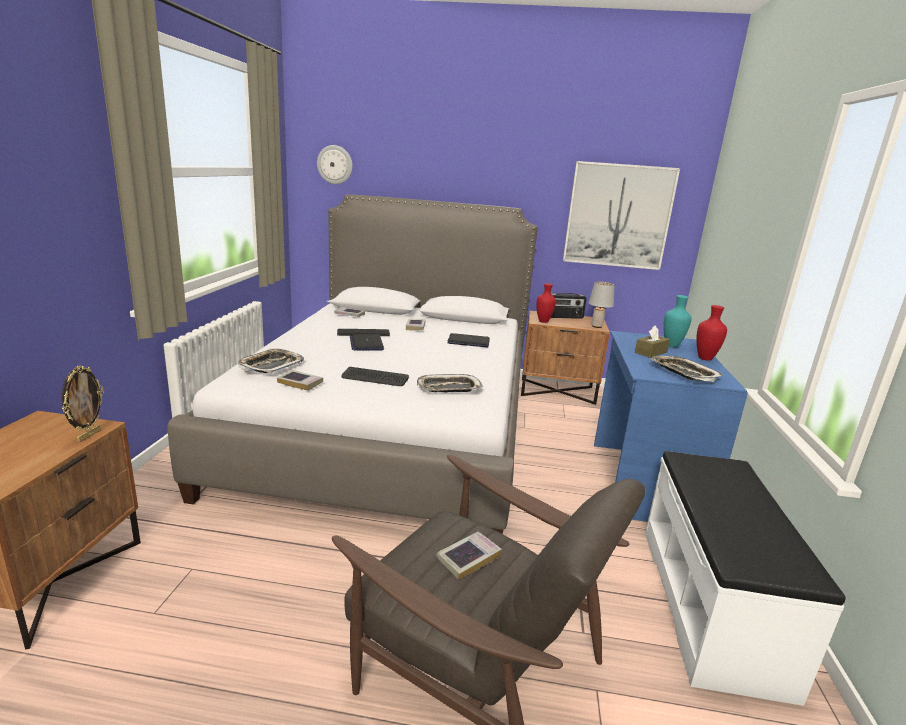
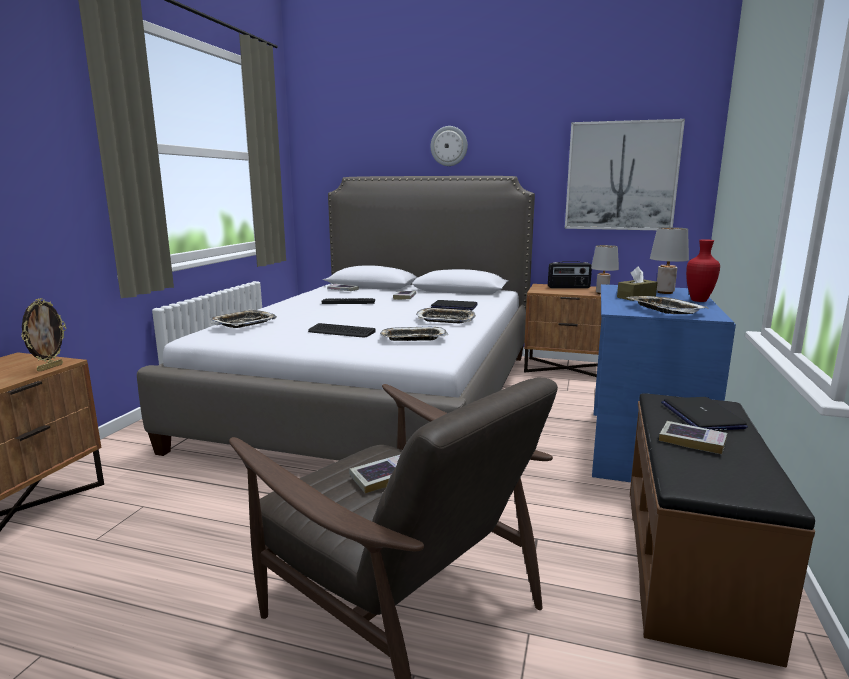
camera: 10 degrees right, 5 degrees down
(300, 383) = (265, 335): book -> book (692, 441)
(335, 164) = (333, 150): wall clock -> wall clock (449, 146)
(366, 343) = (347, 309): laptop -> laptop (701, 415)
(468, 361) = (445, 320): none -> tray
(543, 321) = (543, 291): red vase -> none
(672, 345) = (665, 292): turquoise vase -> grey table lamp
(711, 604) = (693, 562): white bench -> brown bench

